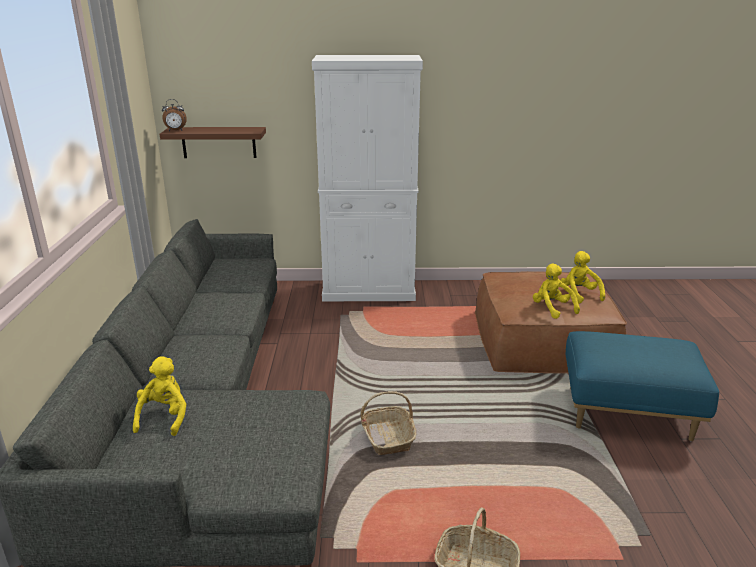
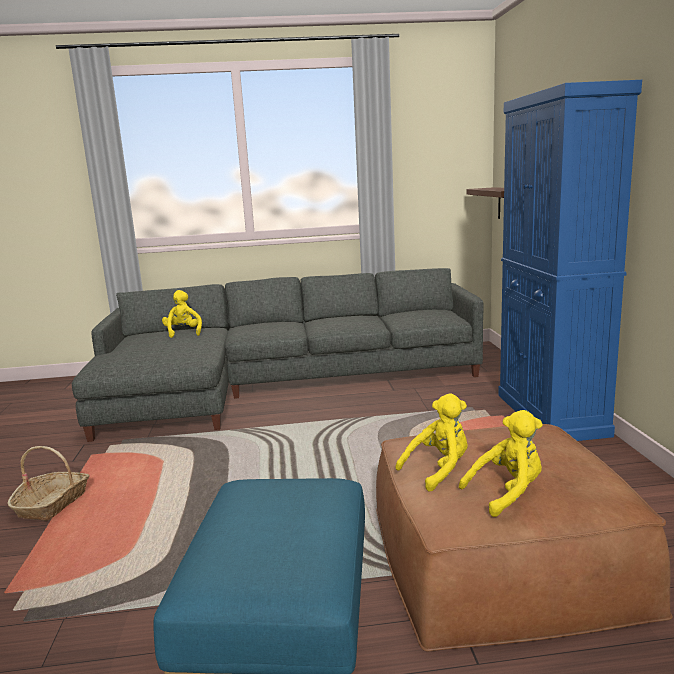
camera: 85 degrees right, 10 degrees down
(164, 417) = (183, 333): yellow plush toy -> yellow plush toy turned 105 degrees counterclockwise
(175, 130) = (481, 188): alarm clock -> none
(369, 291) = (550, 414): white cabinet -> blue cabinet
(388, 437) = (239, 453): basket -> none

